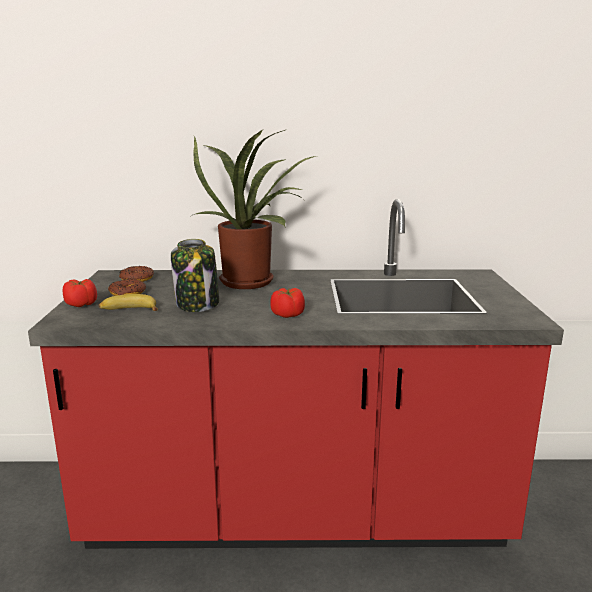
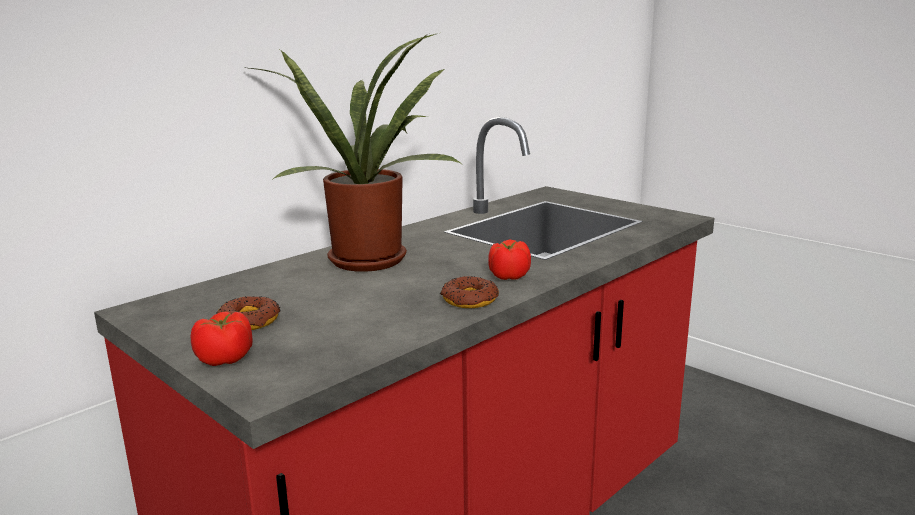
camera: 45 degrees left, 0 degrees up
(129, 310) = (321, 338): banana -> none
(137, 278) = (204, 301): donut -> donut (469, 300)
(198, 304) = (386, 300): jar -> none

